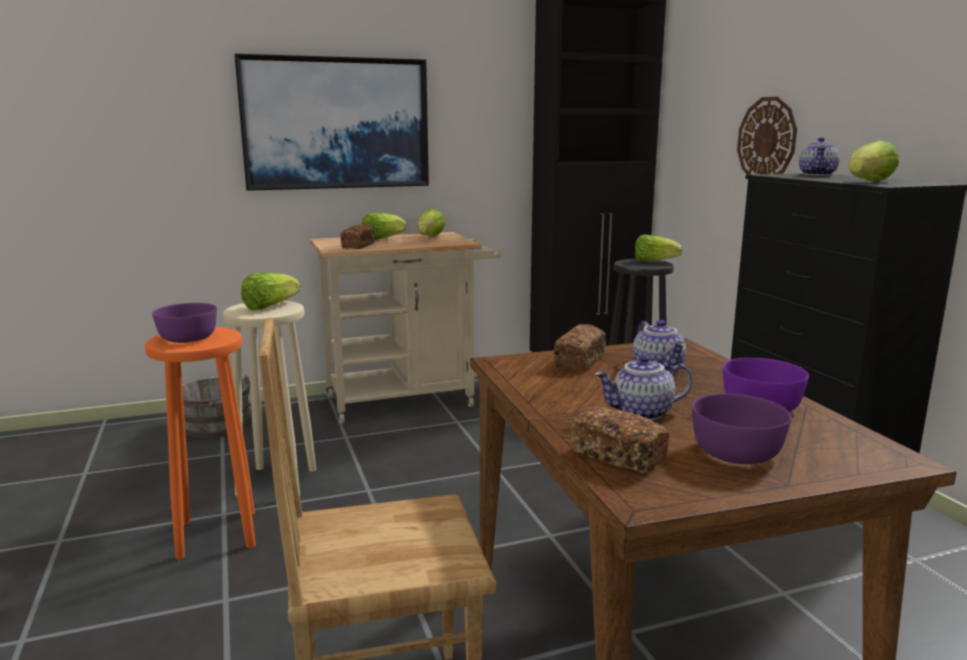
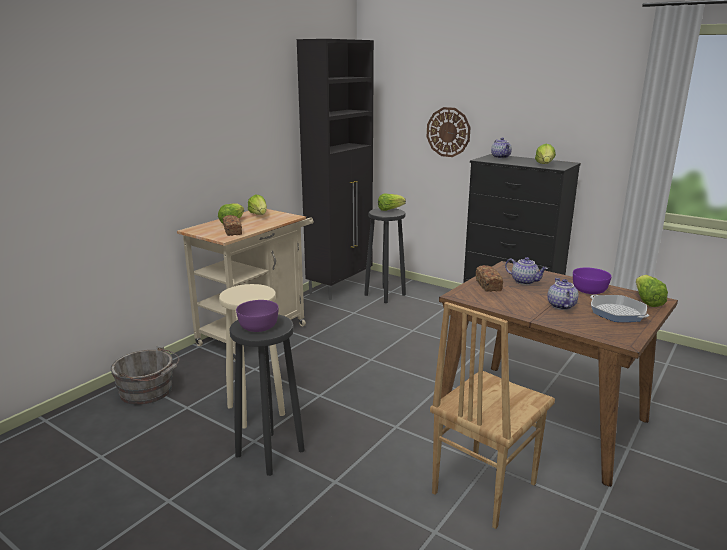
camera: 35 degrees left, 5 degrees up
(217, 534) = (270, 453): orange stool -> black stool
(270, 307) = (249, 291): lettuce -> lettuce (647, 301)
(336, 123) = (186, 139): picture -> none
(618, 456) = (588, 327): bread -> none
(641, 413) = (560, 306): teapot -> teapot turned 135 degrees clockwise
(738, 453) = (617, 313): purple bowl -> frying pan

